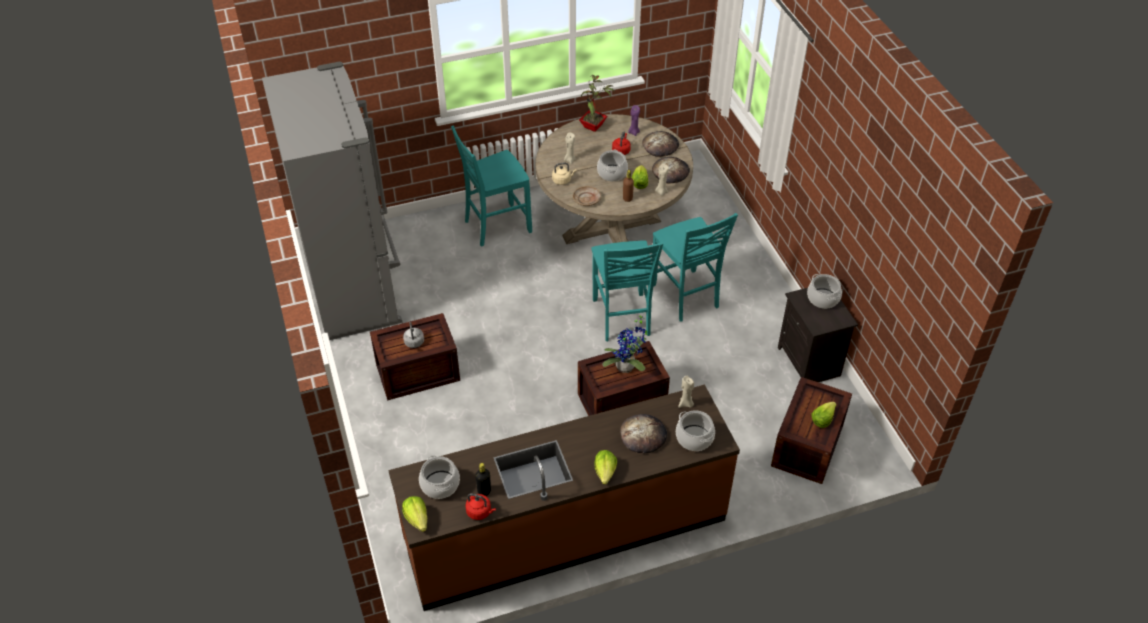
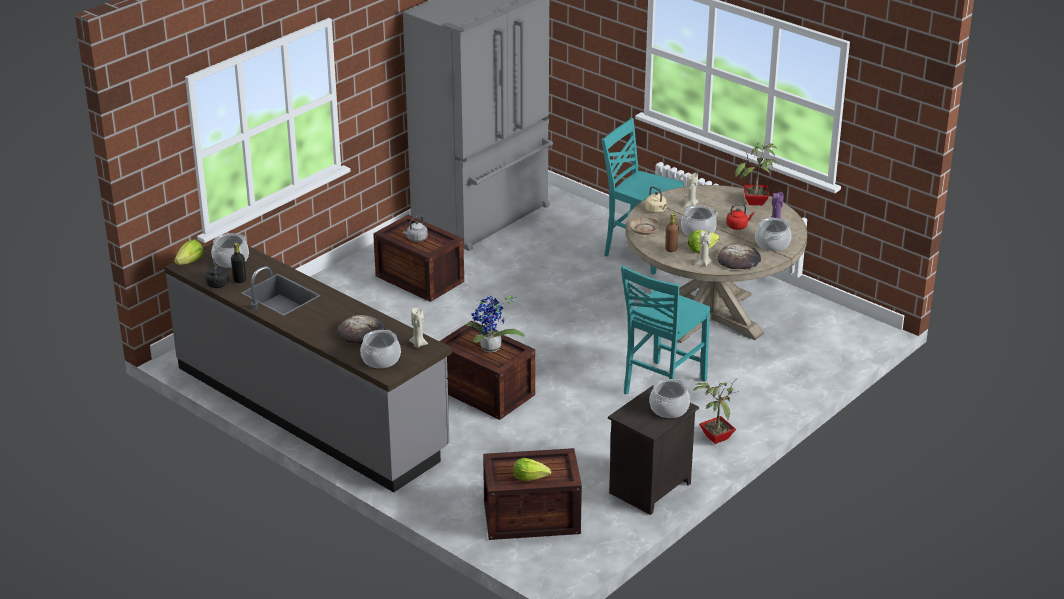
camera: 60 degrees right, 15 degrees down
(480, 512) = (217, 285): red kettle -> black kettle
(566, 531) = (311, 409): brown counter -> grey counter
(605, 472) = (305, 327): lettuce -> none
(622, 318) = (593, 359): turquoise chair -> none
(660, 146) = (772, 244): bread -> cooking pot
(767, 298) = (715, 437): none -> potted plant

